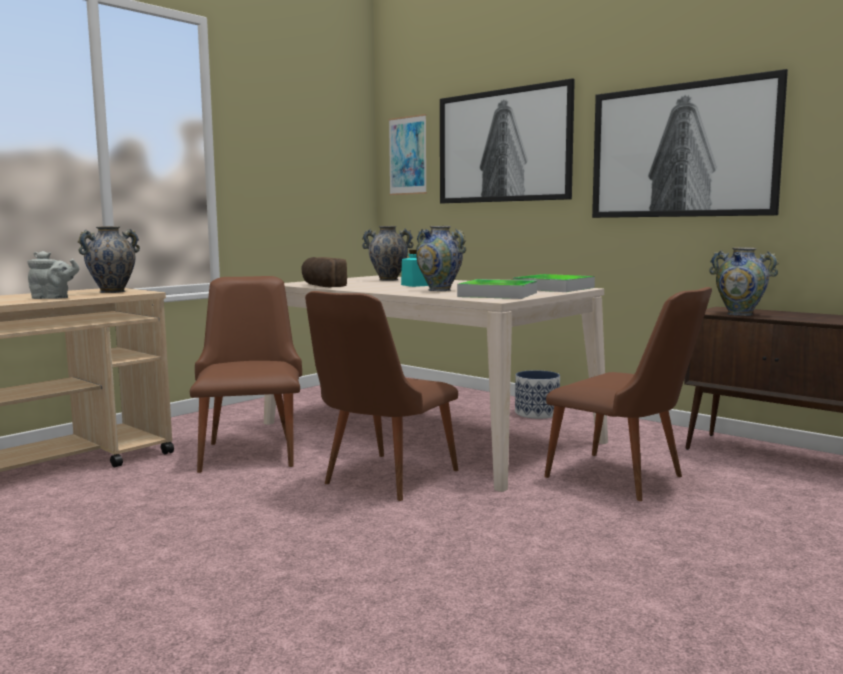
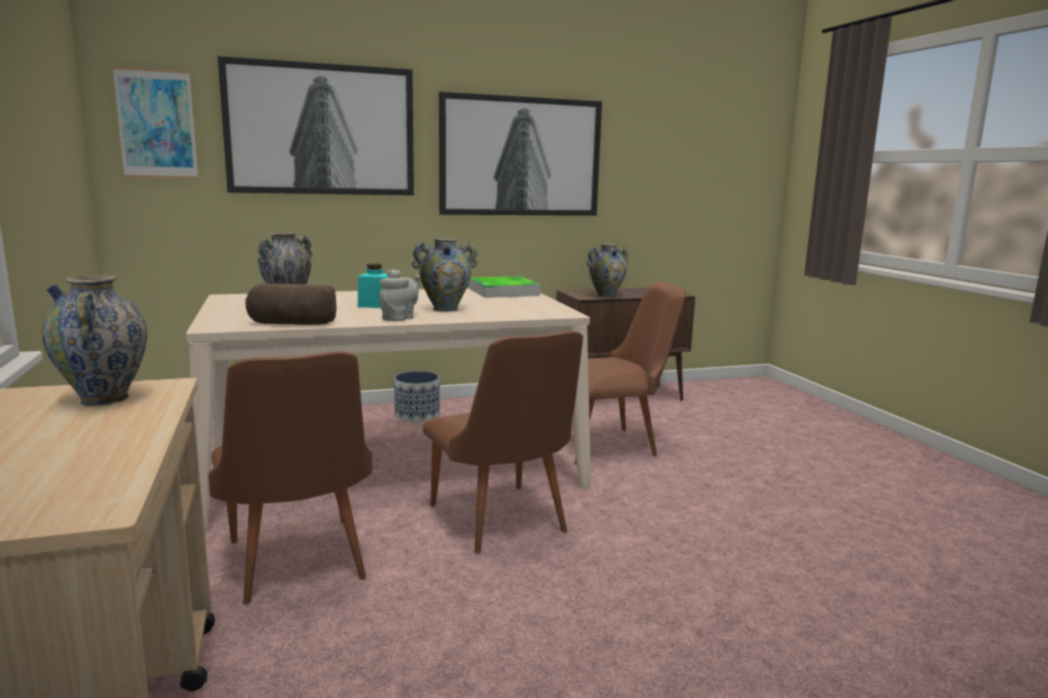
camera: 60 degrees left, 5 degrees up
(53, 298) = (125, 438): grey teapot -> grey teapot (400, 318)
(251, 450) = (297, 568): brown chair -> brown chair turned 135 degrees counterclockwise
(498, 294) = (524, 307): tray -> none

